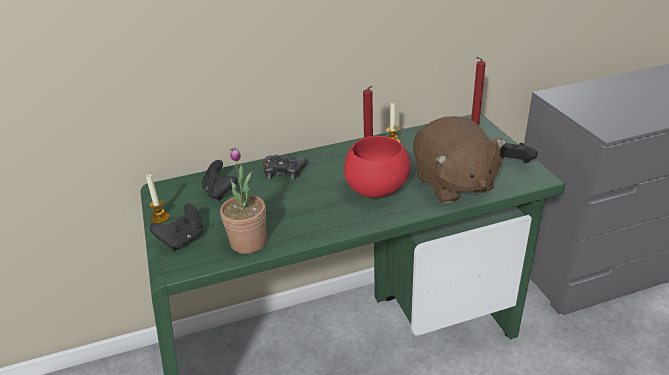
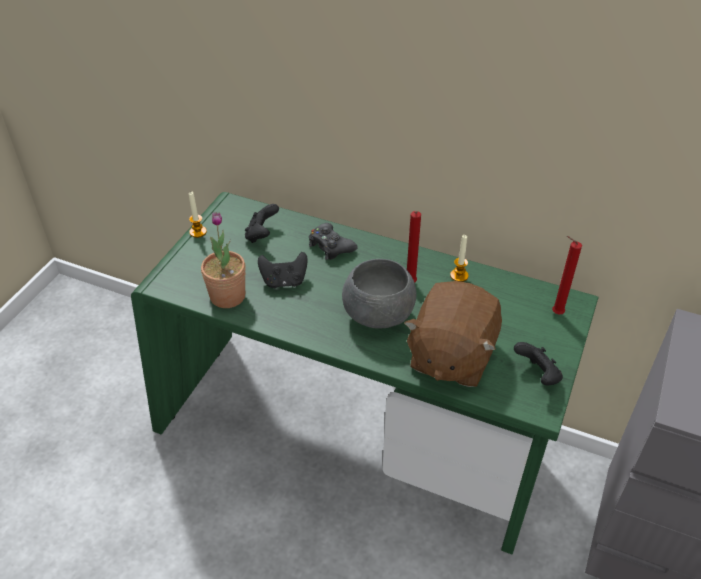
camera: 40 degrees right, 10 degrees up
(182, 240) = (190, 262): black game controller -> black game controller (284, 281)
(377, 190) = (378, 317): red bowl -> grey bowl

